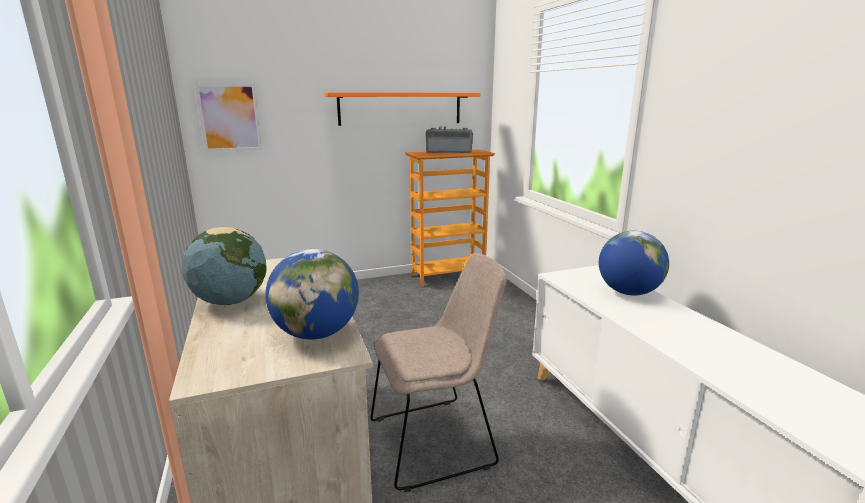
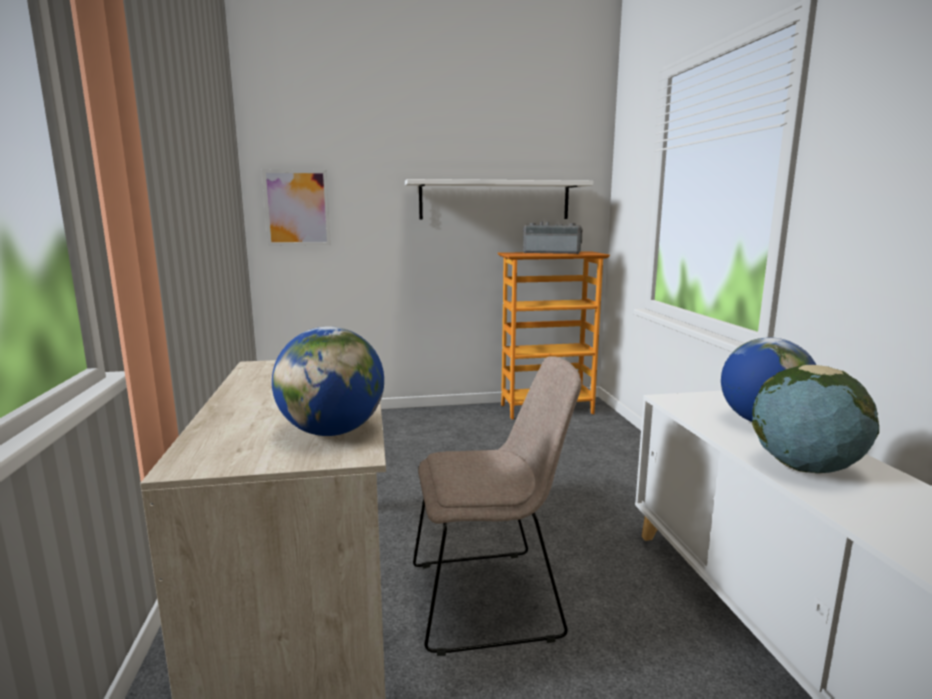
camera: 10 degrees right, 5 degrees down
(230, 301) = (250, 395): globe -> globe (804, 467)
(400, 108) = (495, 200): orange shelf -> white shelf

